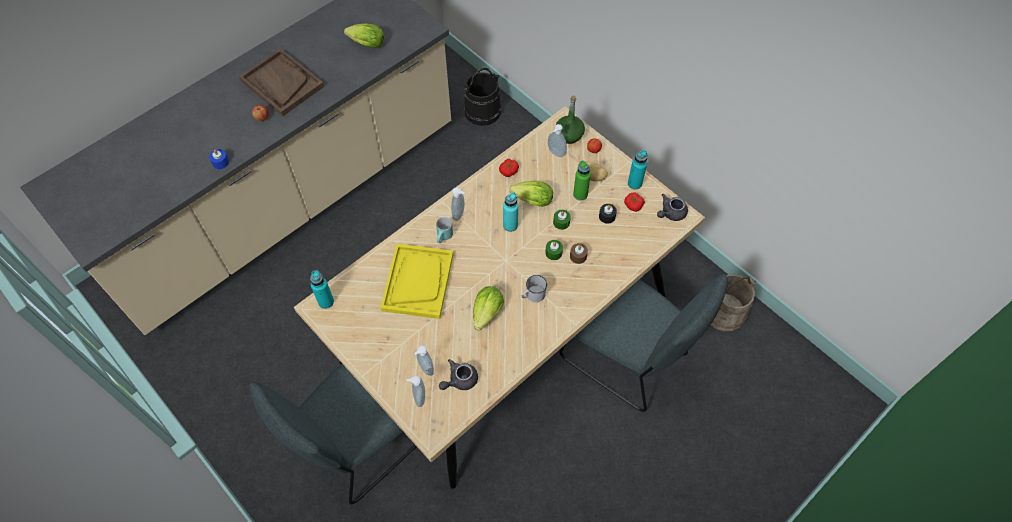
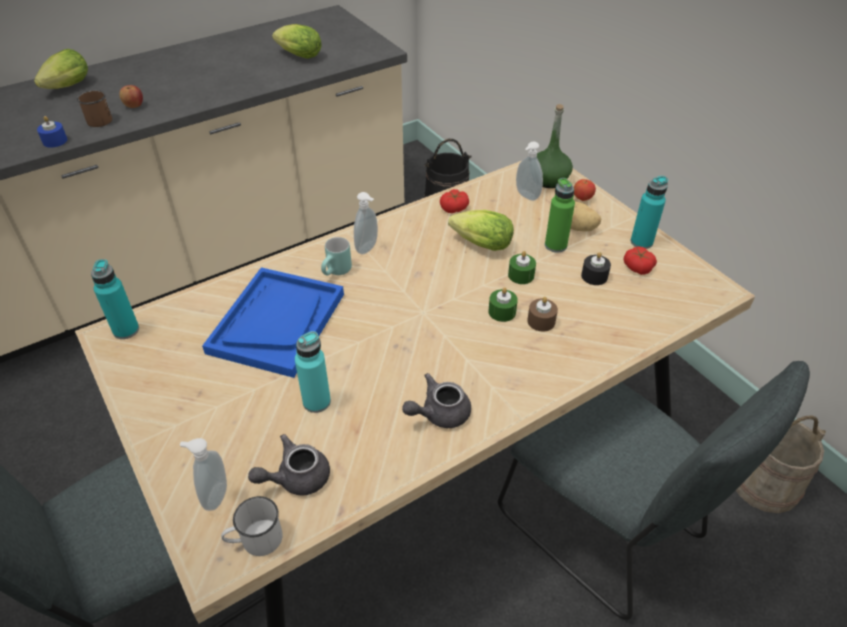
camera: 10 degrees right, 15 degrees down
(241, 135) = (98, 119): none -> brown mug
(282, 83) = (177, 79): brown tray -> none
(418, 282) = (277, 322): yellow tray -> blue tray
(425, 369) = (242, 450): soap dispenser -> none
(486, 315) = (371, 383): lettuce -> lettuce (66, 88)
(510, 225) = (441, 269): turquoise bottle -> turquoise bottle (316, 402)
(533, 295) = (456, 365): white mug -> white mug (255, 540)
(670, 213) = (698, 284): grey teapot -> grey teapot (439, 413)

